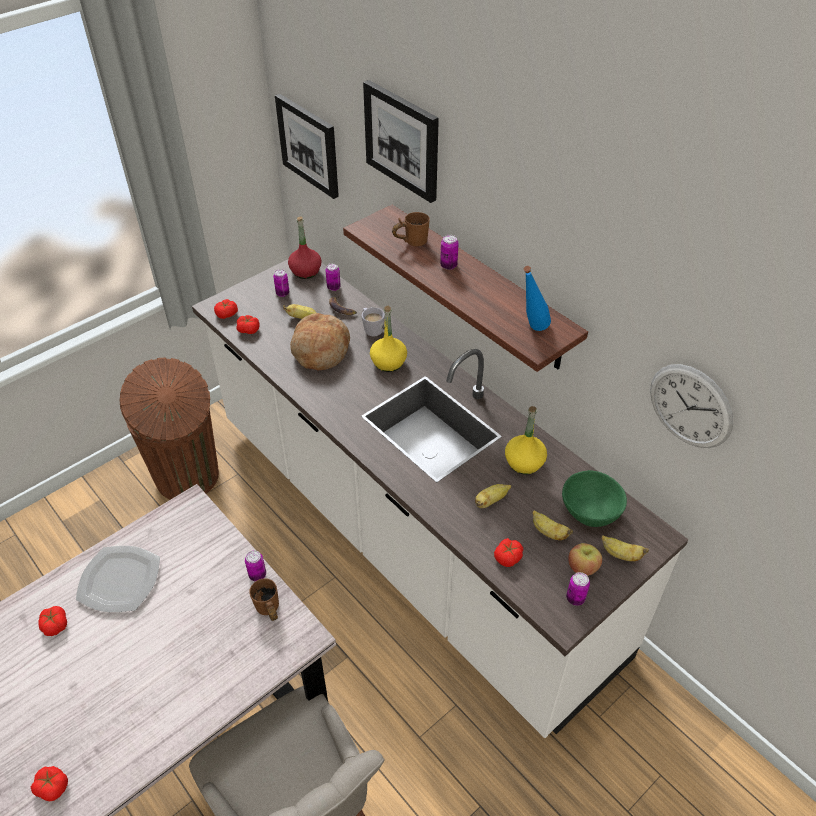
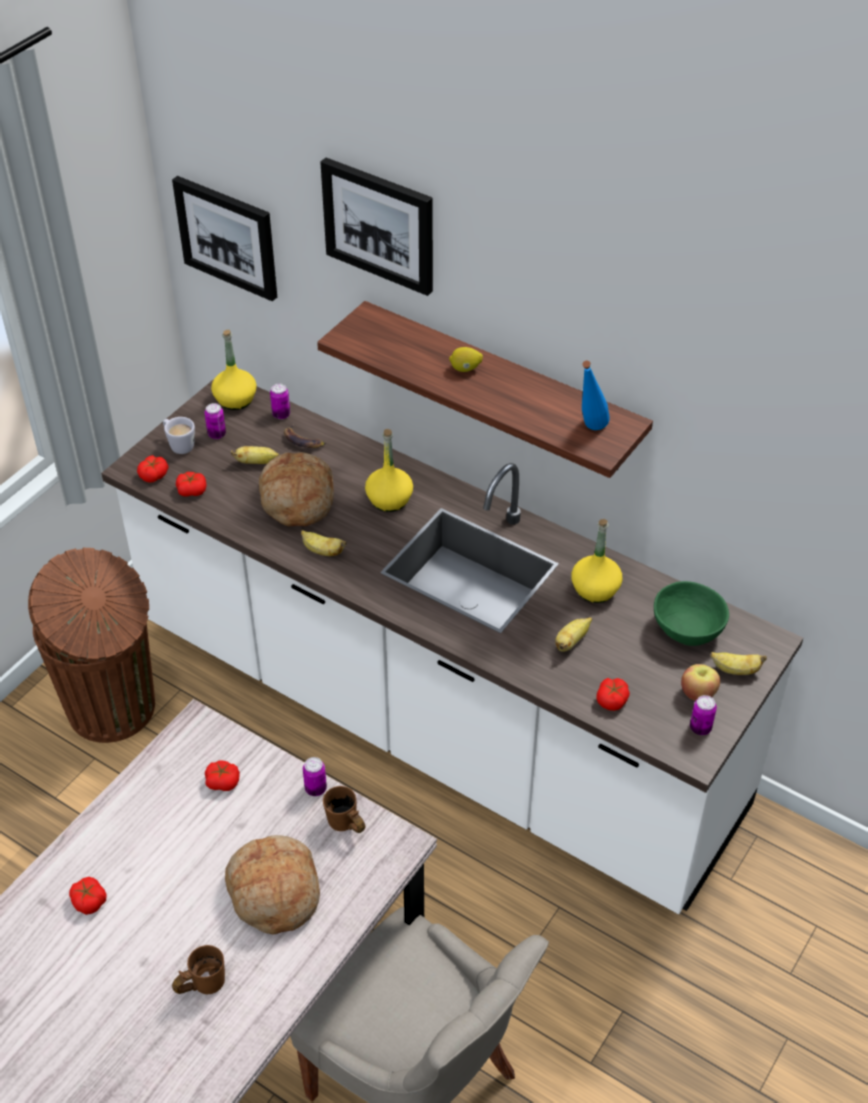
camera: 15 degrees left, 0 degrees up
(52, 786) = (170, 1071): tomato -> tomato (223, 781)
(119, 581) = (146, 833): plate -> none
(192, 652) = (273, 892): none -> bread
(305, 271) = (235, 399): red bottle -> yellow bottle
(371, 329) = (351, 460): white mug -> white mug (179, 445)
(410, 241) = (408, 346): brown mug -> brown mug (201, 983)
(448, 265) = (465, 369): can -> lemon
(548, 532) = (648, 663): banana -> banana (322, 551)
(690, 406) = (786, 485): wall clock -> none

